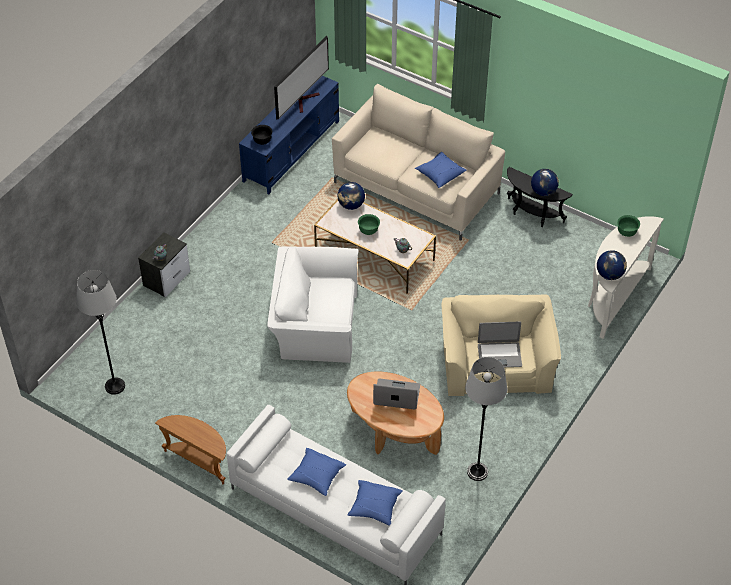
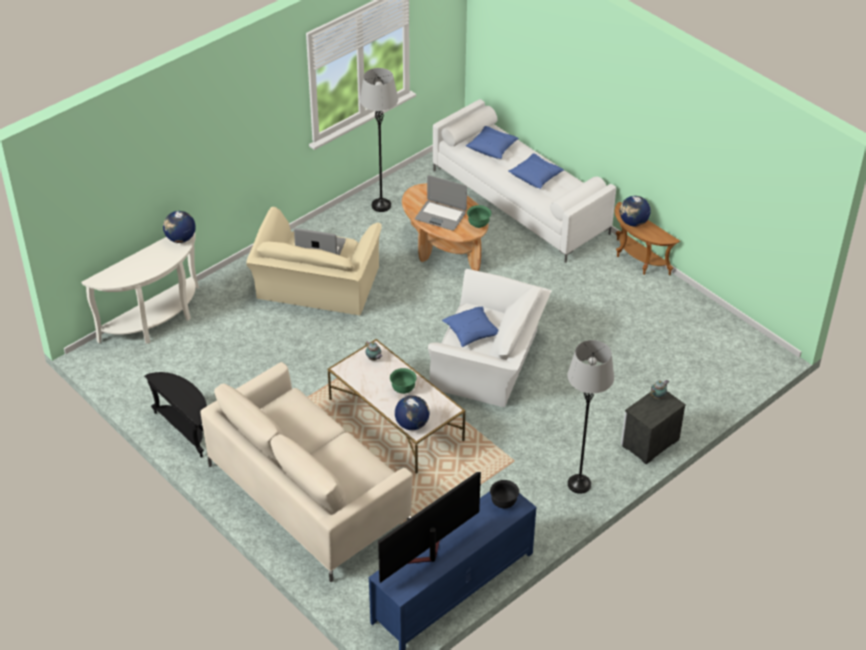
camera: 165 degrees left, 5 degrees down
(115, 386) = (717, 339): grey floor lamp -> grey floor lamp (579, 484)
(440, 174) = (291, 418): blue pillow -> blue pillow (471, 332)
(543, 191) = (176, 385): globe -> globe (633, 222)
(626, 232) = (132, 275): green bowl -> green bowl (478, 224)

